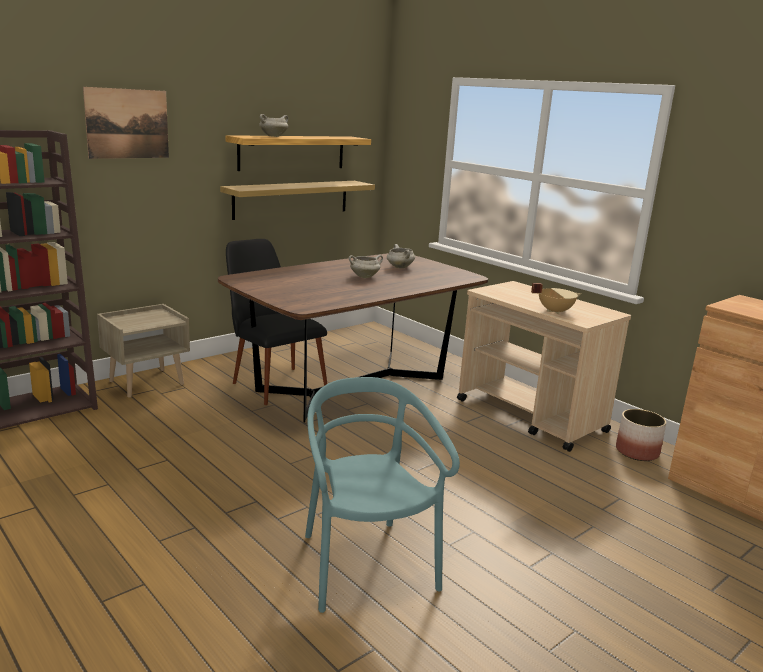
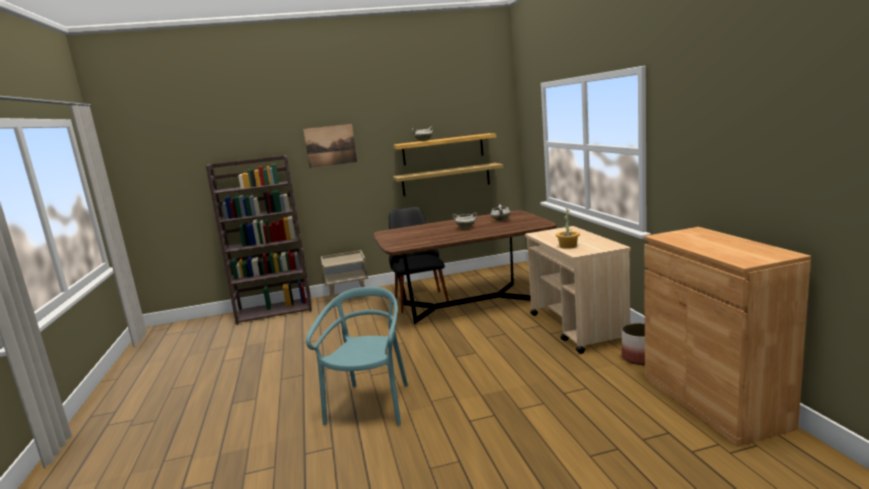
camera: 30 degrees right, 5 degrees down
(554, 311) = (567, 246): beige cooking pot -> potted plant

